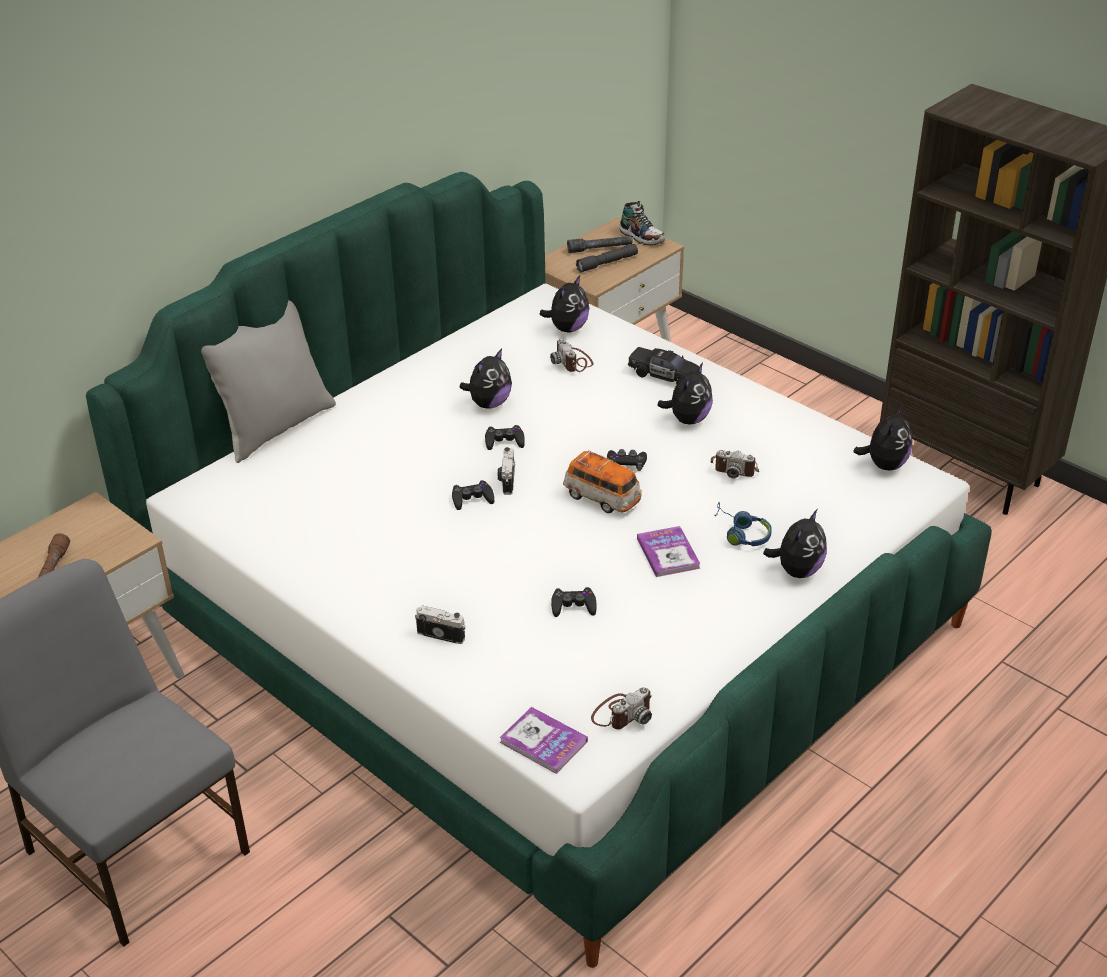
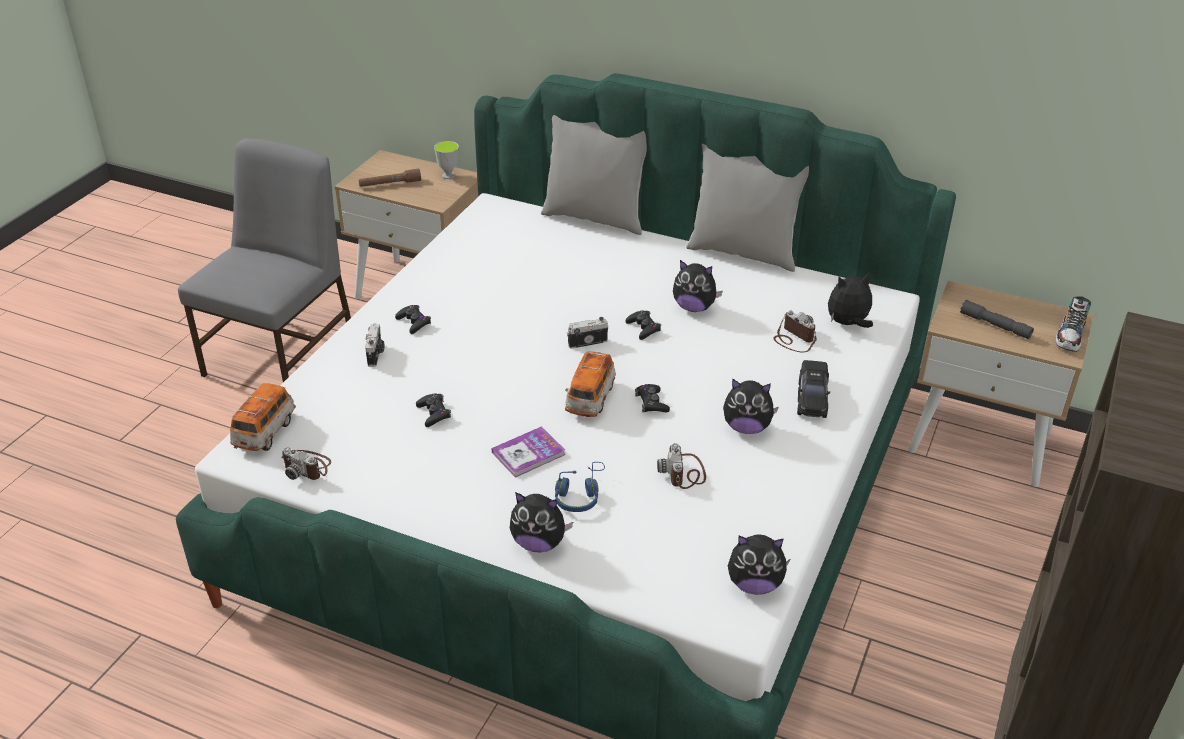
camera: 70 degrees right, 0 degrees up
(74, 521) = (448, 175): none -> cup
(413, 352) = (743, 252): none -> grey pillow
(472, 499) = (553, 330): black game controller -> black game controller (414, 322)
(543, 742) = (265, 432): book -> toy car
(567, 328) = (848, 324): plush toy -> plush toy turned 150 degrees clockwise
(573, 362) = (794, 339): camera -> camera turned 90 degrees clockwise
(600, 249) = (1018, 315): grey flashlight -> none

